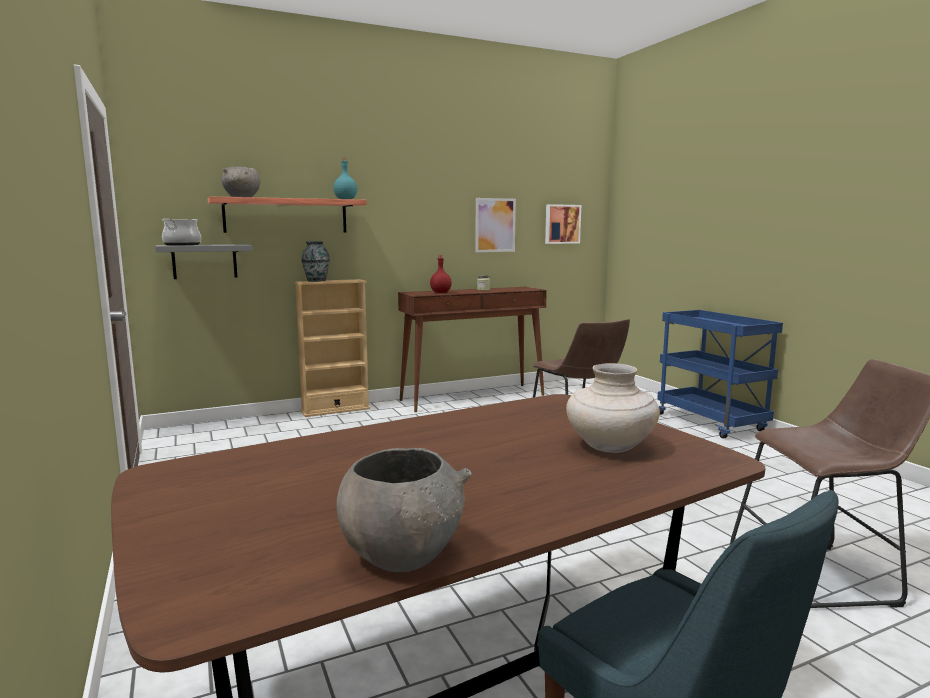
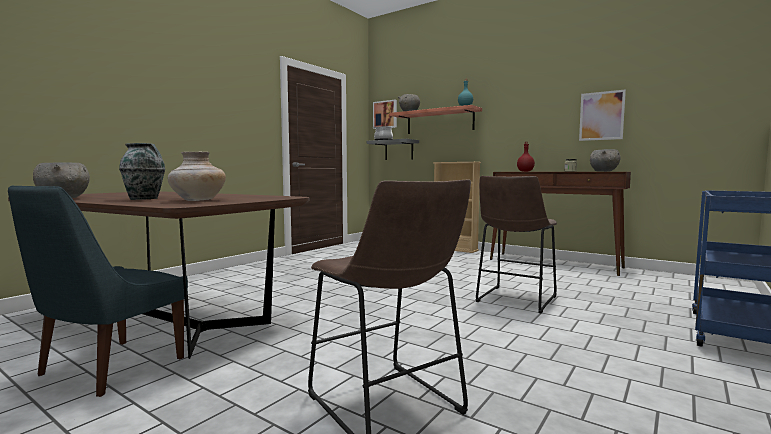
camera: 60 degrees right, 5 degrees down
(316, 281) = (449, 161): vase -> vase (144, 199)
(517, 289) = (604, 171): none -> grey bowl
(562, 224) = (689, 108): picture -> picture (385, 114)

